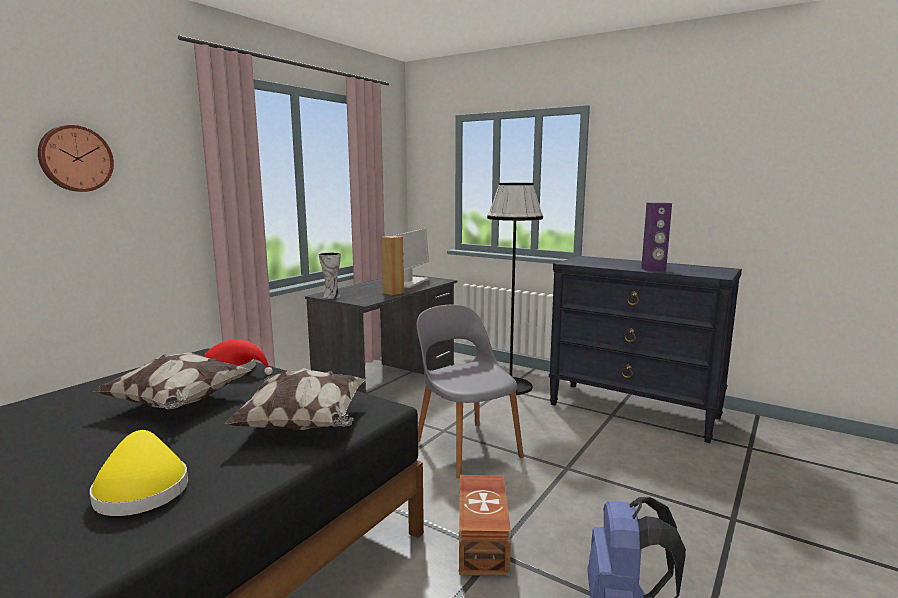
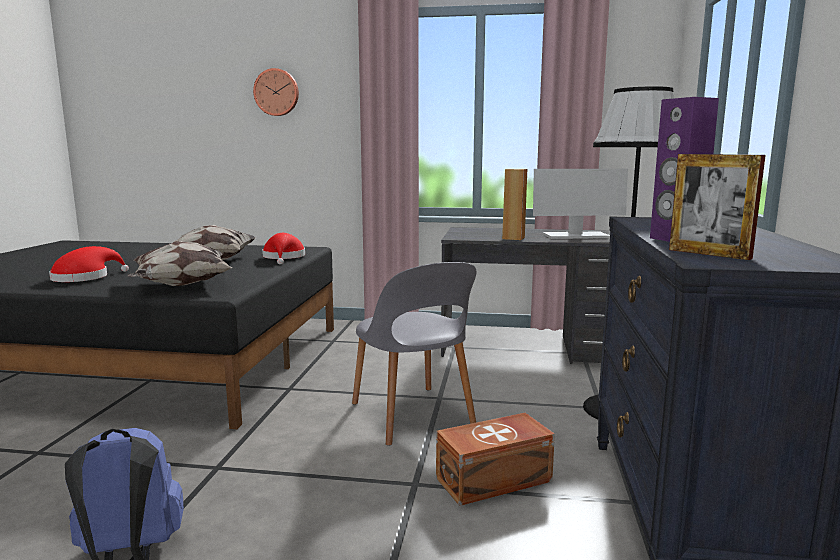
camera: 65 degrees right, 0 degrees up
(142, 489) = (84, 278): yellow hat -> red hat
(332, 296) = (461, 230): vase -> none
(466, 447) = (412, 416): grey chair -> grey chair turned 120 degrees clockwise
(483, 541) = (234, 458): brown storage box -> brown storage box (496, 480)
(697, 273) = (709, 254): none -> picture frame

